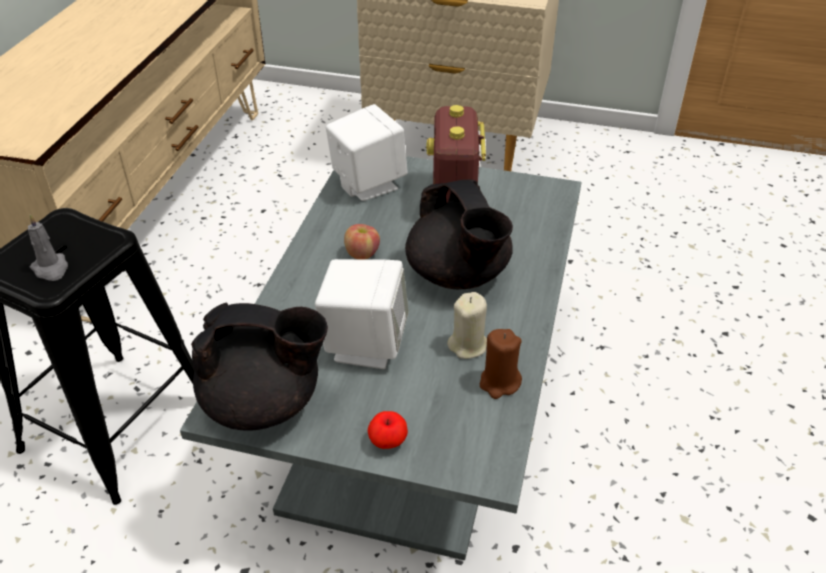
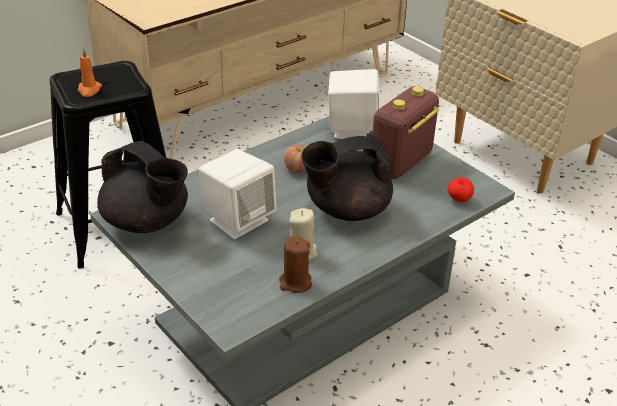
camera: 35 degrees right, 5 degrees down
(51, 269) = (89, 90): grey candle -> orange candle
(387, 442) = (189, 278): apple -> apple (459, 199)
(458, 275) = (346, 210): black teapot -> black teapot turned 60 degrees clockwise

